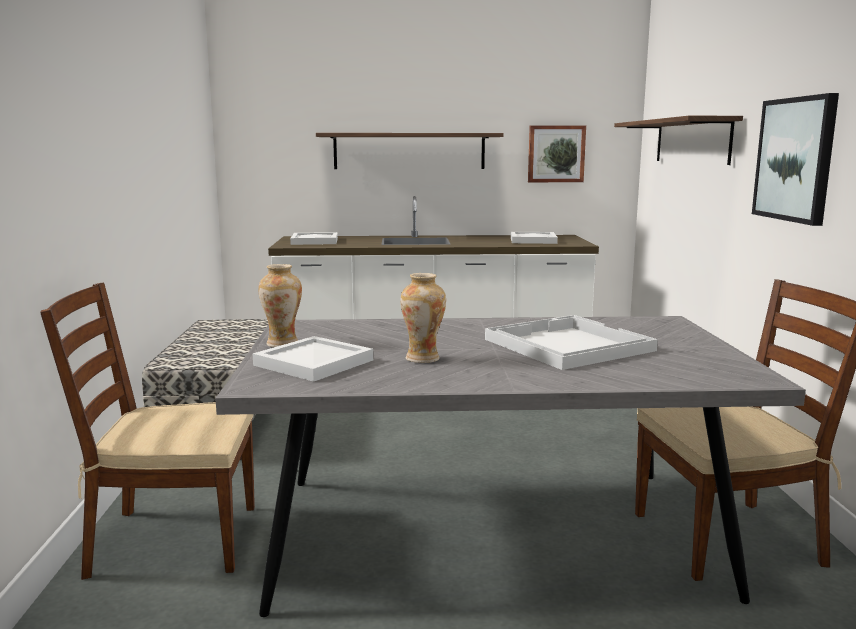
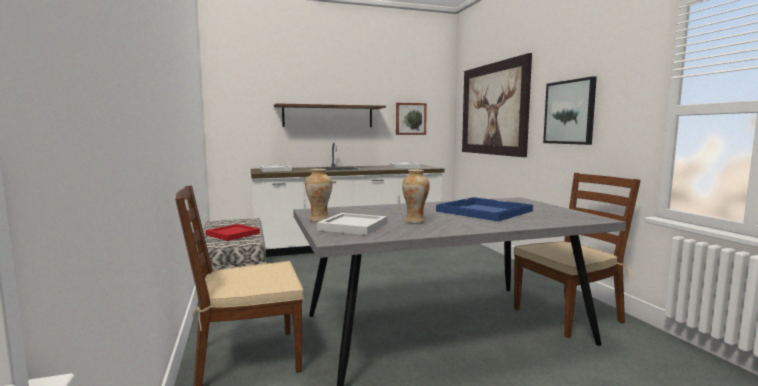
camera: 15 degrees left, 5 degrees down
(214, 346) = (234, 234): none -> red tray
(566, 345) = (483, 211): white tray -> blue tray
(691, 141) = (493, 109): shelf -> picture

